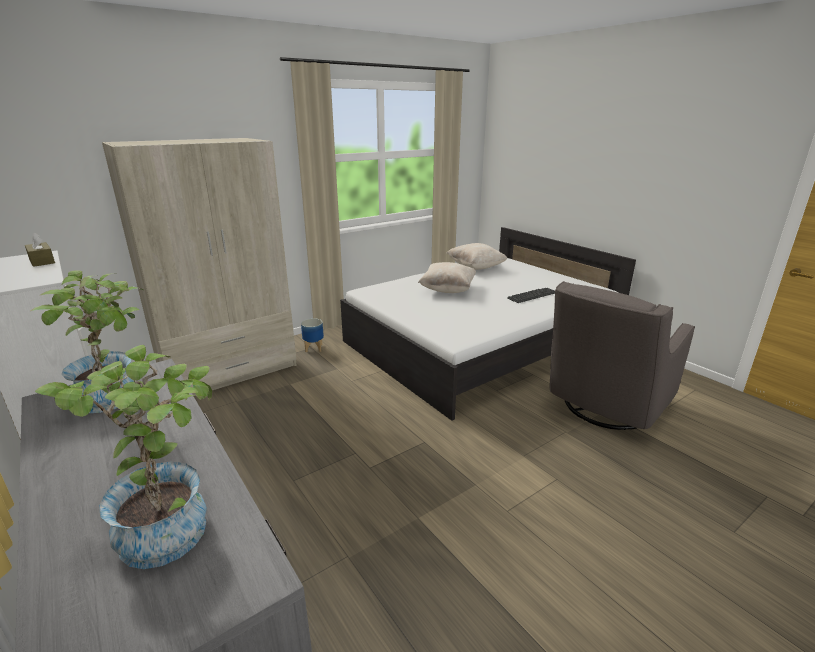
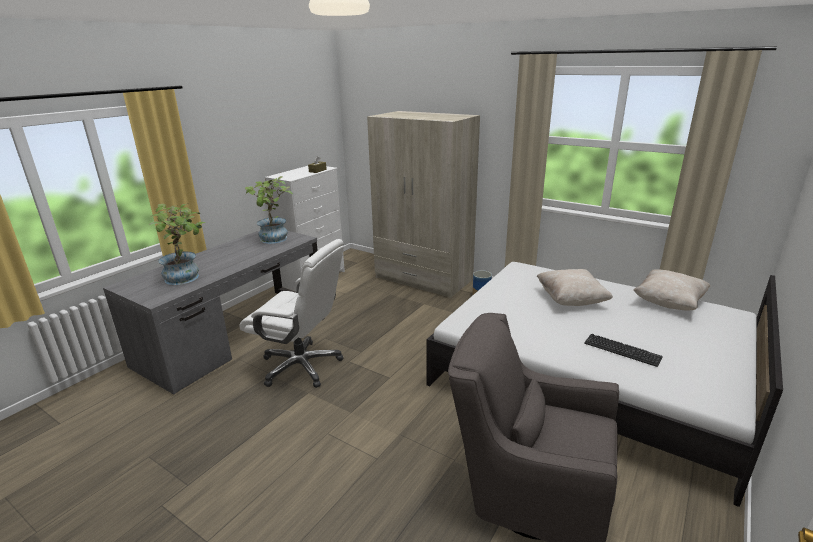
camera: 70 degrees right, 0 degrees up
(349, 516) = (302, 366): none -> white office chair

